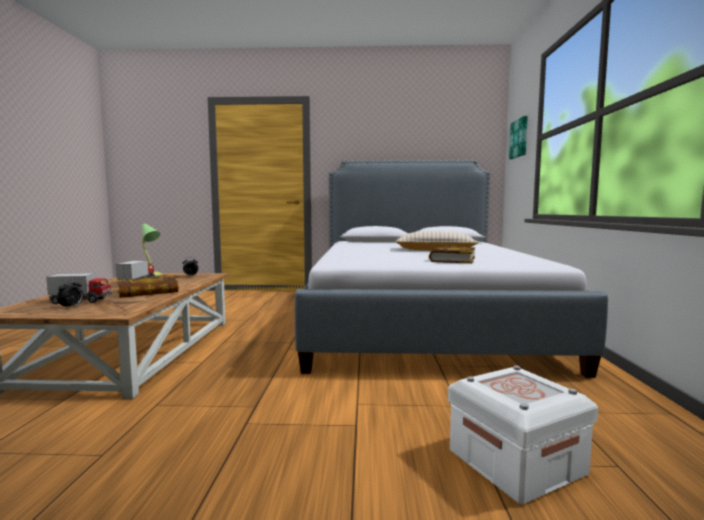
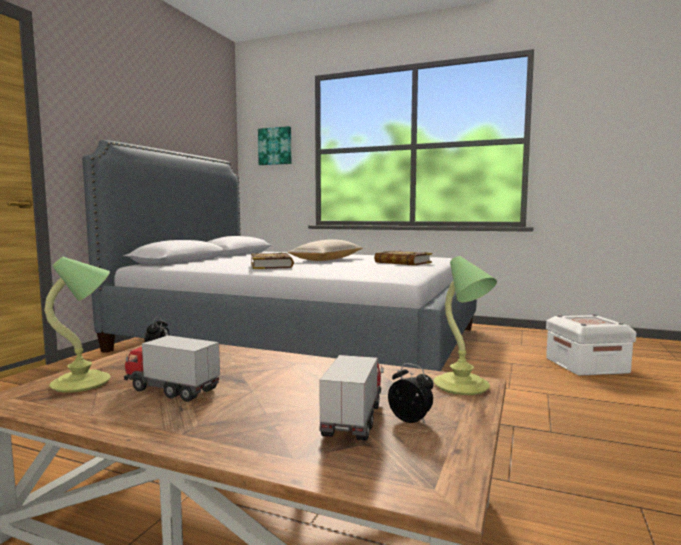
camera: 70 degrees left, 0 degrees up
(116, 312) = (462, 386): none -> table lamp
(147, 291) = (298, 377): book -> book (272, 266)

